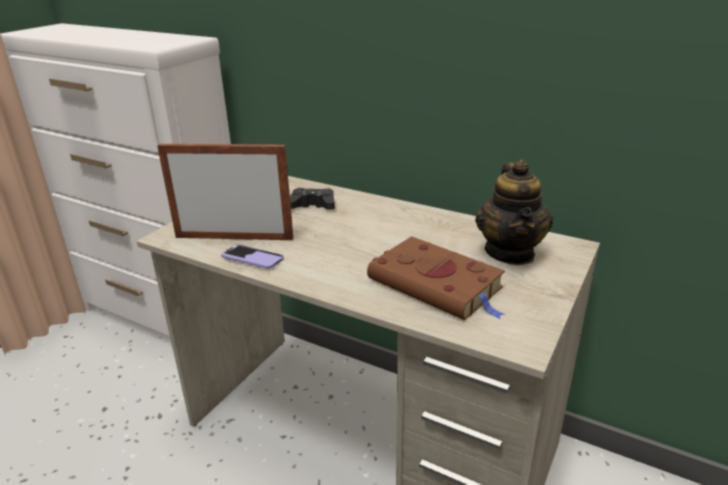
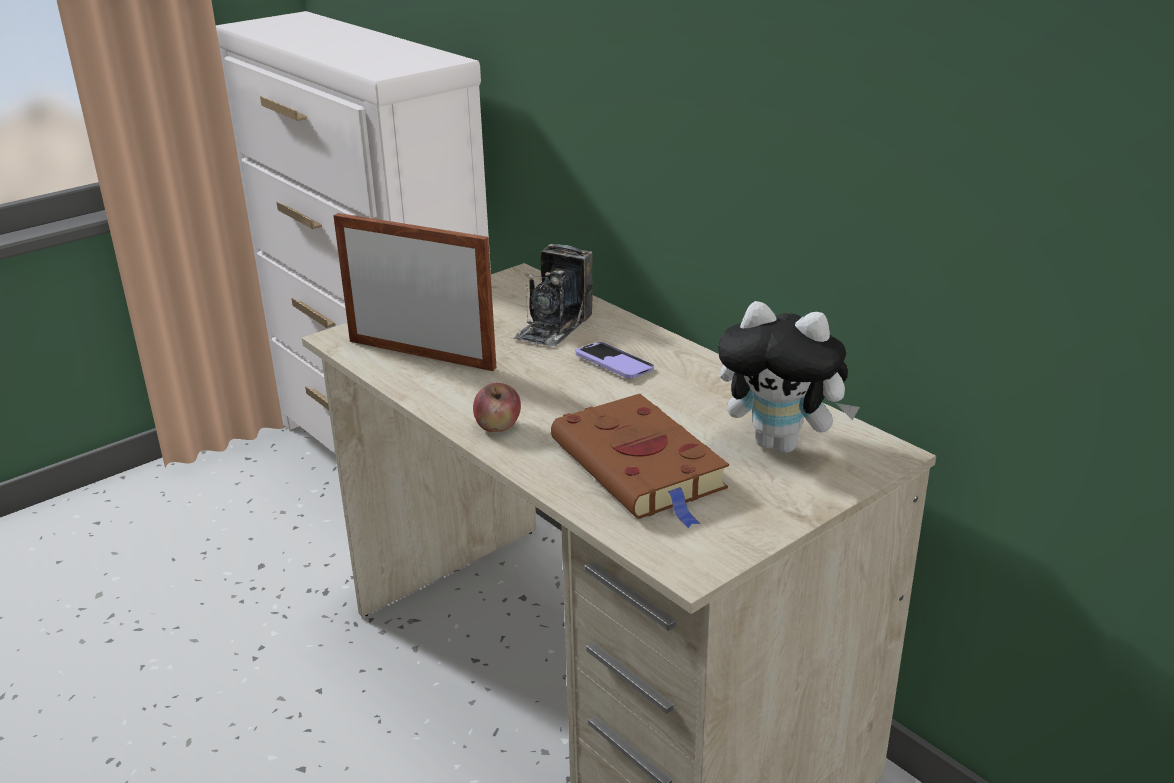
camera: 20 degrees right, 0 degrees up
(252, 258) = (426, 386): phone -> phone (614, 363)
(313, 205) = (554, 326): black game controller -> camera
(322, 276) = (498, 426): none -> apple
(510, 252) = (782, 444): teapot -> plush toy

